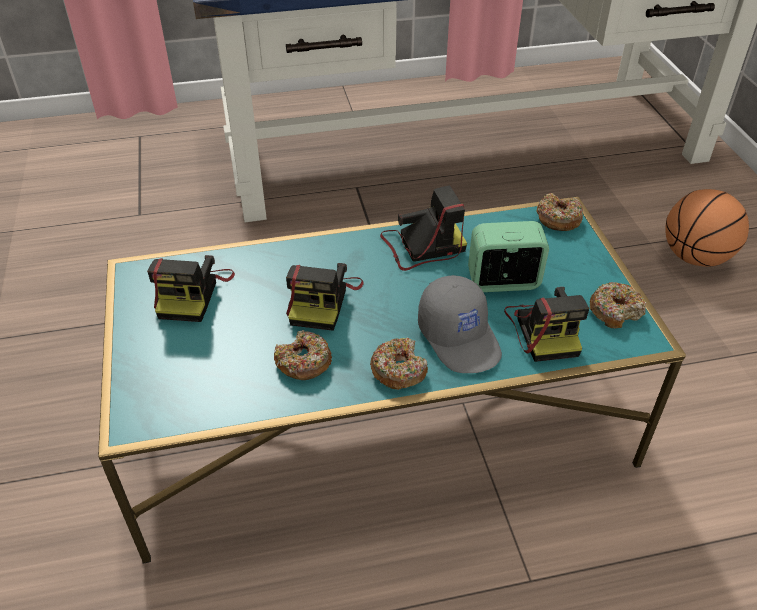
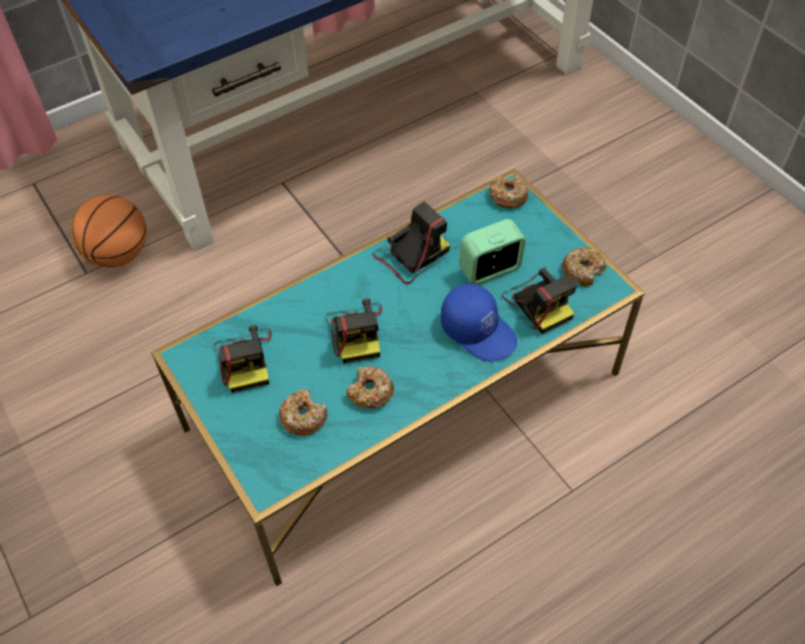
camera: 20 degrees left, 10 degrees up
(398, 370) = (446, 374): donut -> donut (303, 417)
(460, 337) = (479, 331): grey cap -> blue cap
(695, 257) = (600, 172): basketball -> basketball (118, 254)

